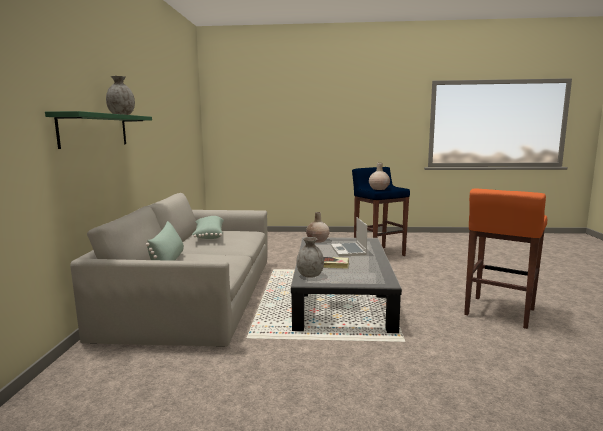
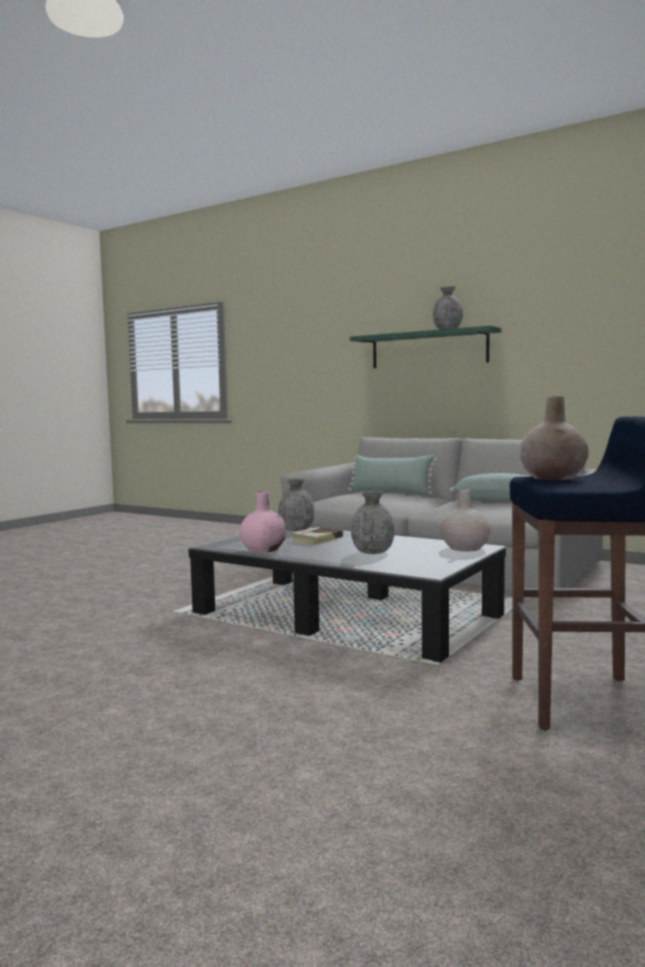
camera: 120 degrees right, 5 degrees down
(349, 250) = (372, 552): laptop -> grey vase
(377, 269) = (263, 549): none -> pink vase
(499, 312) = (112, 684): orange stool -> none

